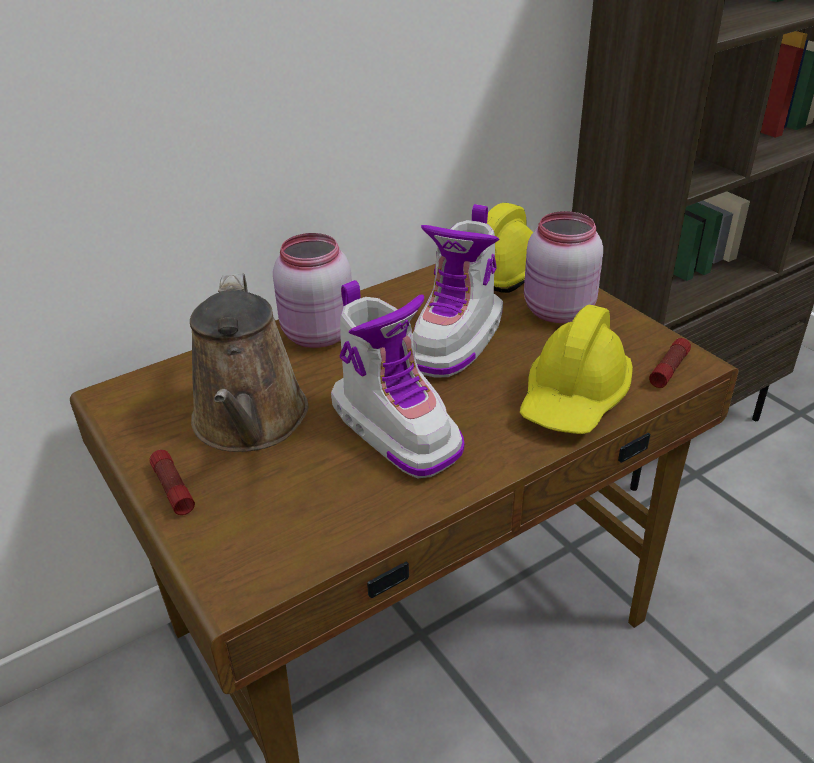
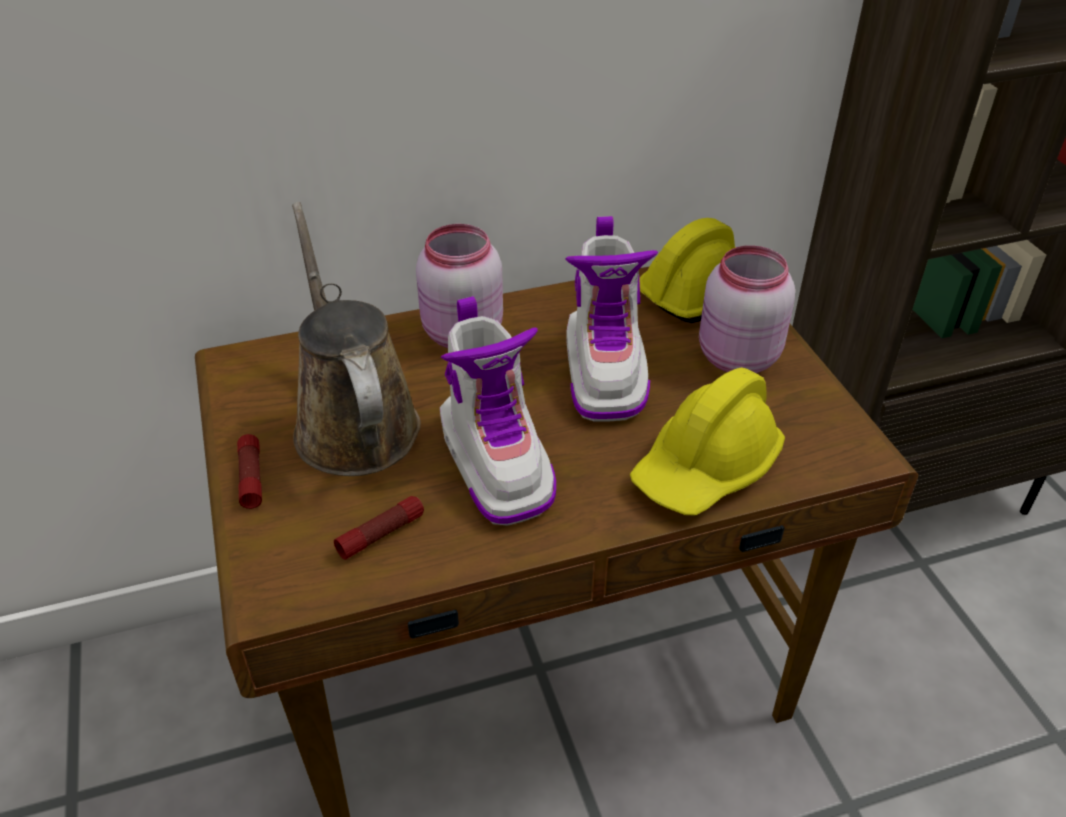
camera: 15 degrees right, 5 degrees up
(250, 423) = (353, 422): brown watering can -> brown watering can turned 150 degrees clockwise
(456, 341) = (606, 371): boot -> boot turned 45 degrees counterclockwise
(669, 369) = (832, 456): flashlight -> flashlight (381, 534)

